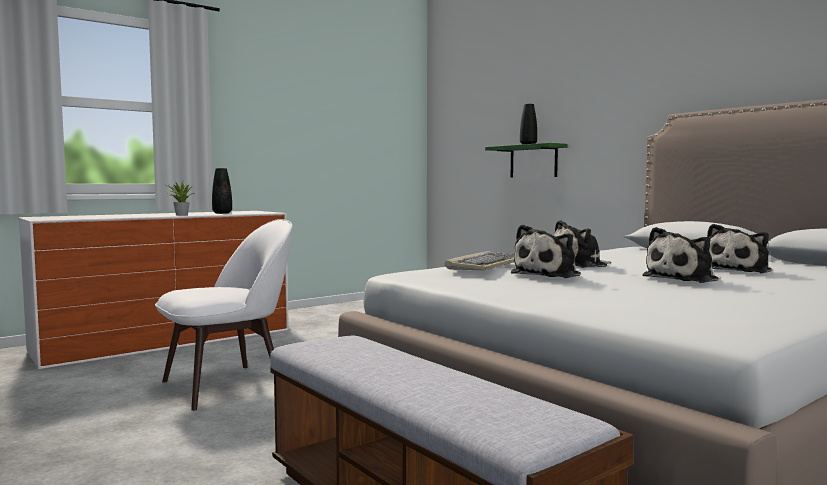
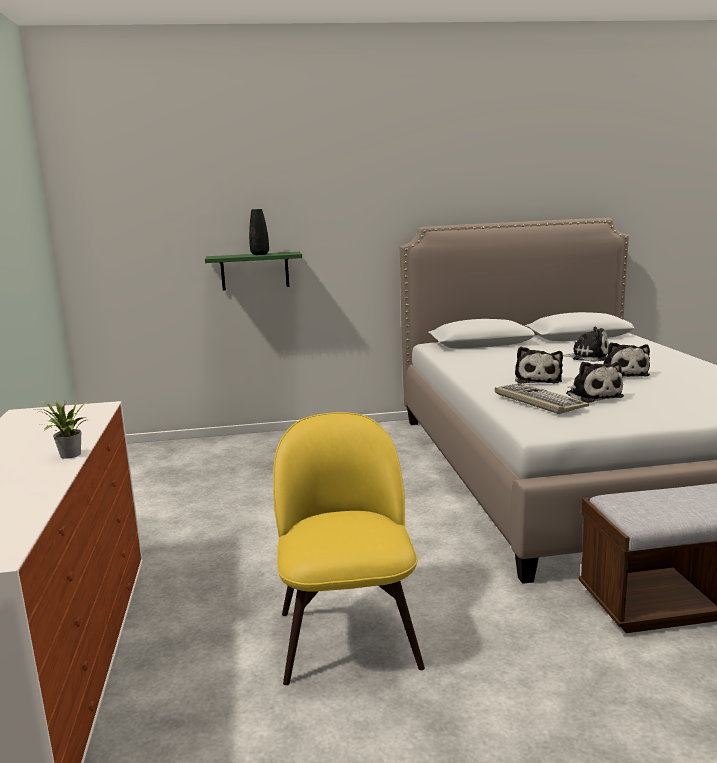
camera: 60 degrees left, 10 degrees up
(222, 213) = (57, 430): black vase -> none
(228, 385) = (348, 634): white chair -> yellow chair
(739, 270) = (587, 357): plush toy -> plush toy turned 60 degrees counterclockwise

